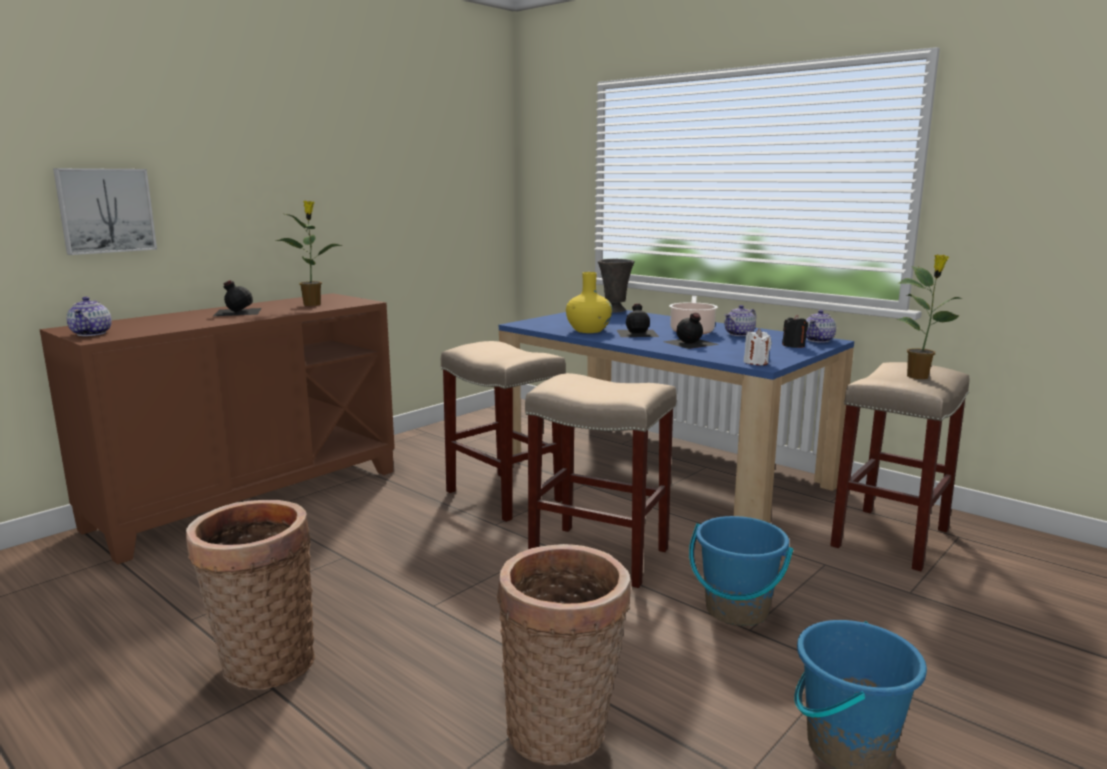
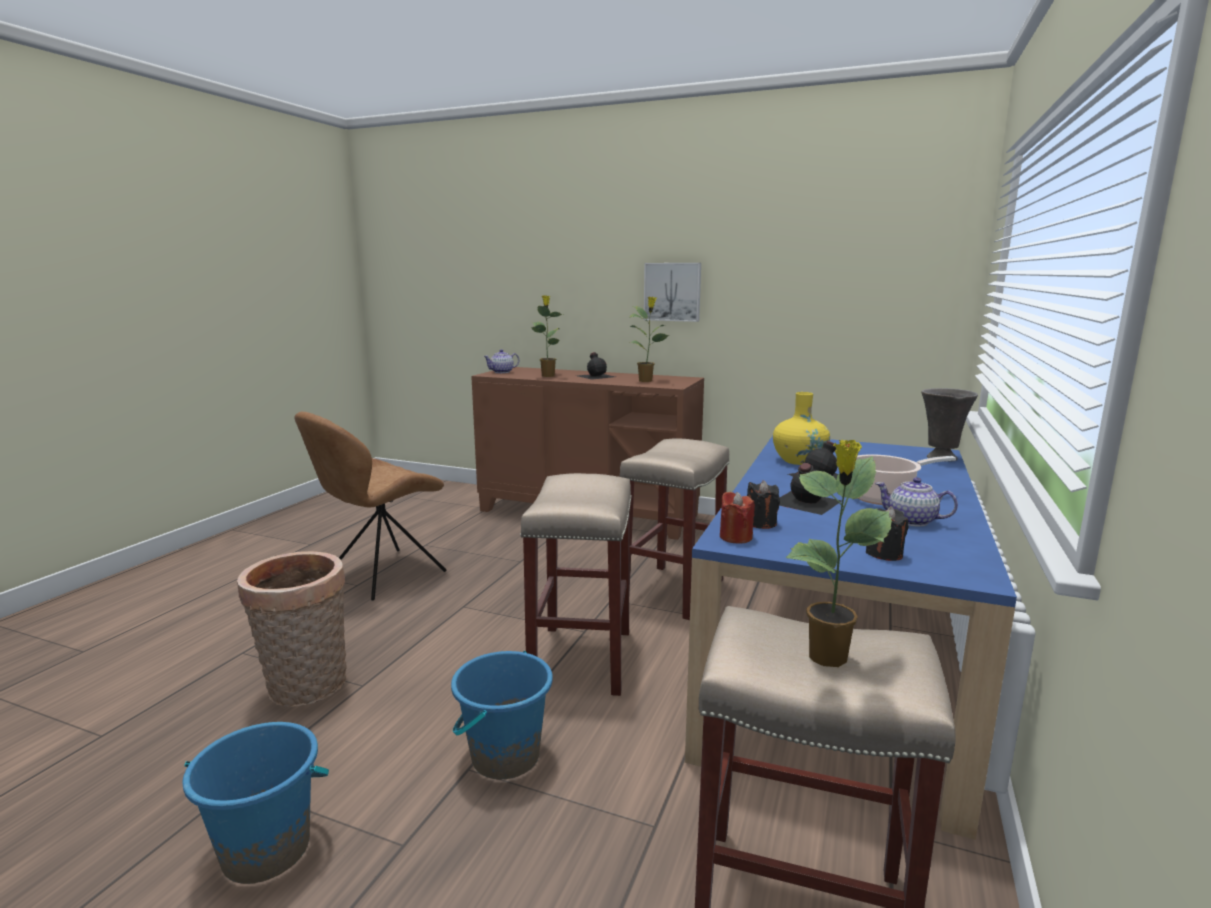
camera: 70 degrees right, 0 degrees up
(105, 210) = (551, 298): picture -> picture (672, 292)
(183, 322) = (548, 375): none -> potted plant
(263, 663) = (382, 575): basket -> brown chair
(730, 355) = (760, 523): none -> black candle
(756, 362) = (735, 537): white candle -> red candle
(818, 340) = (963, 569): teapot -> none

